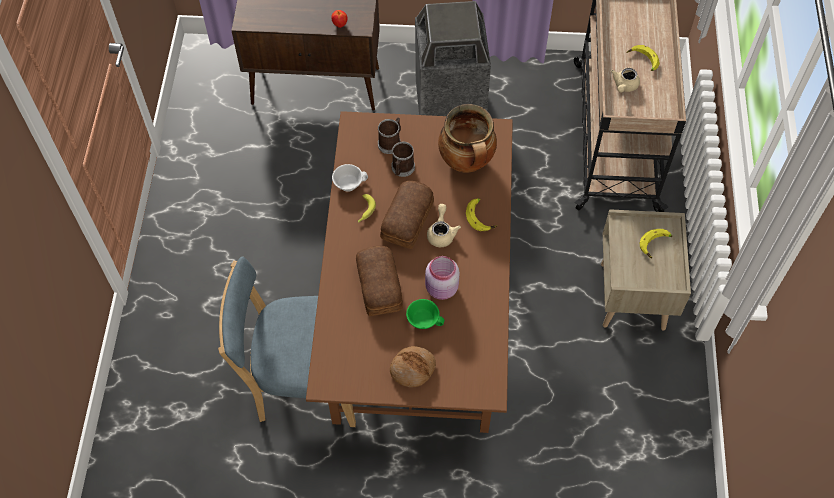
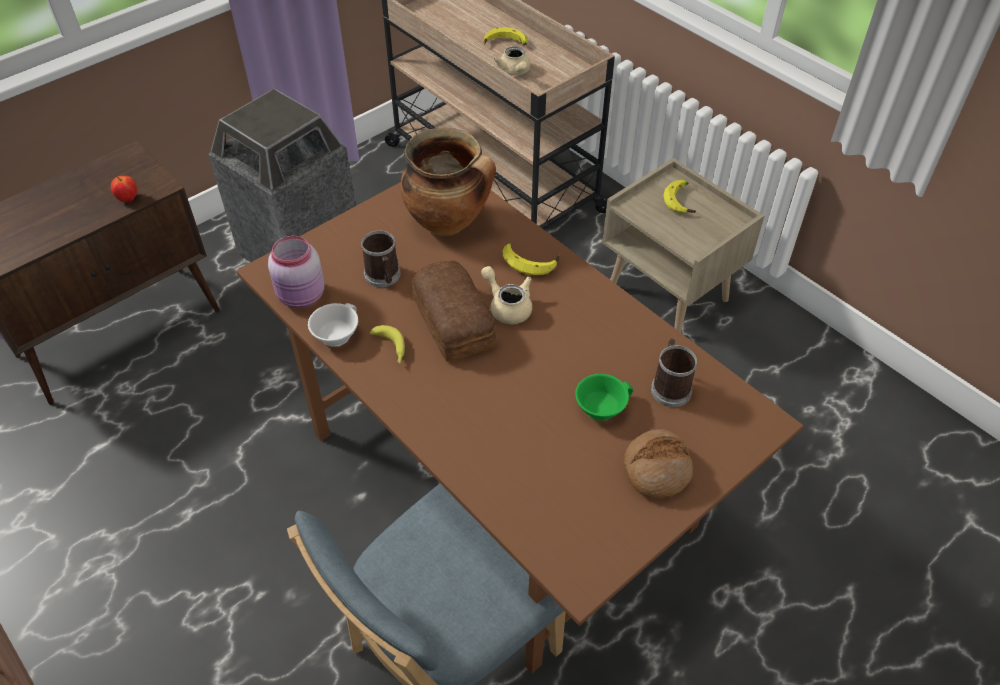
camera: 45 degrees left, 10 degrees down
(378, 287) = (507, 415): bread -> none
(391, 142) = (338, 260): mug -> mug (670, 386)
(441, 289) = (579, 361): pink jar -> pink jar (302, 297)

